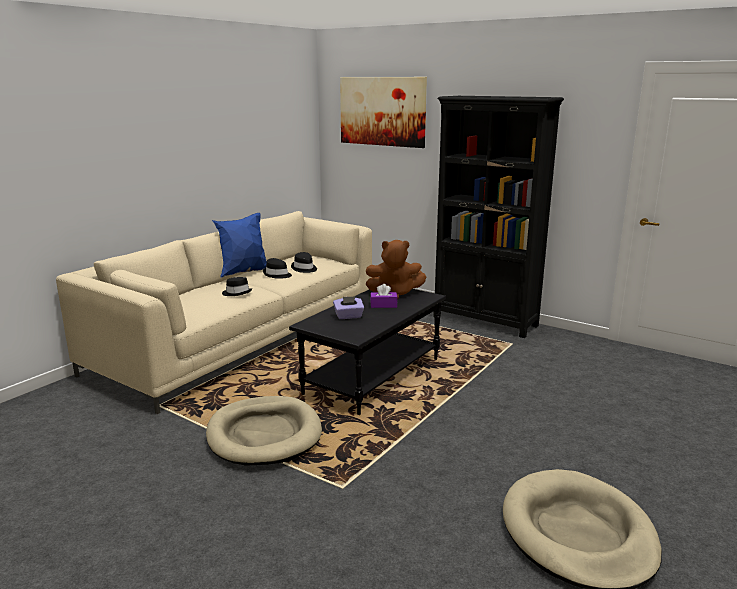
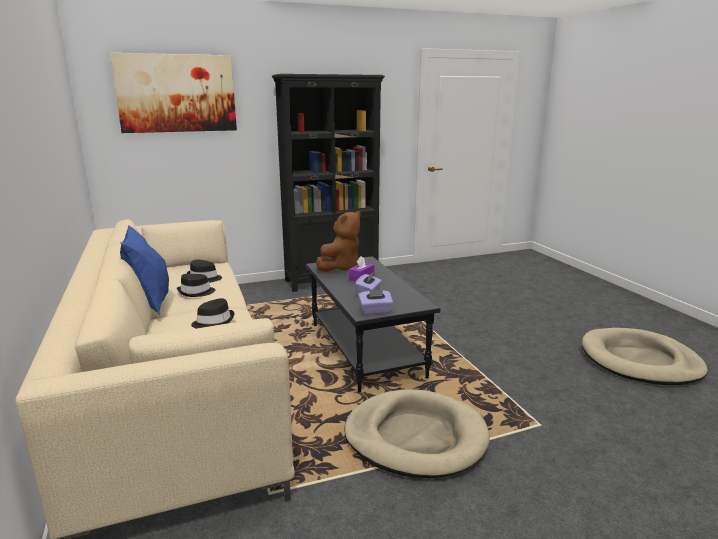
camera: 55 degrees left, 0 degrees up
(316, 327) = (375, 311): none -> purple tissue box

